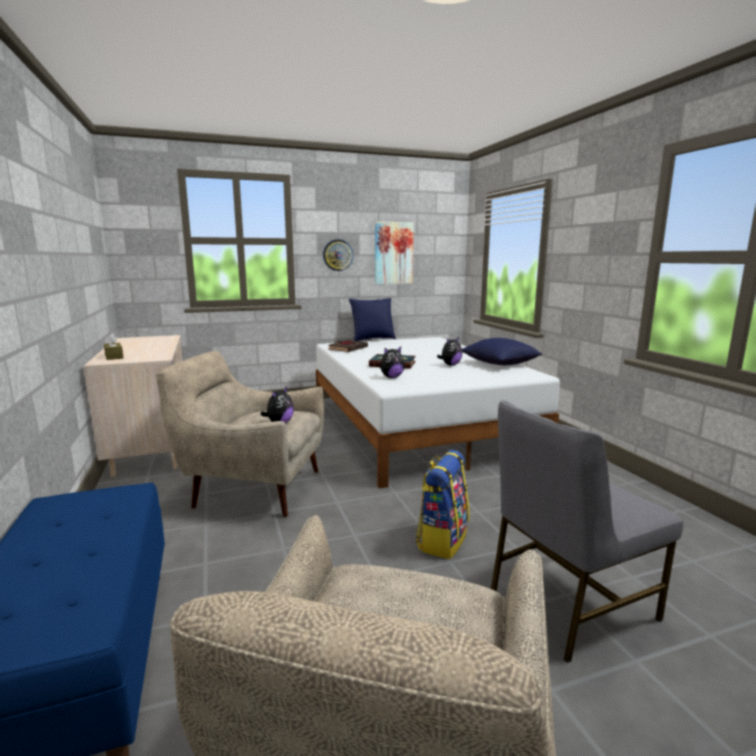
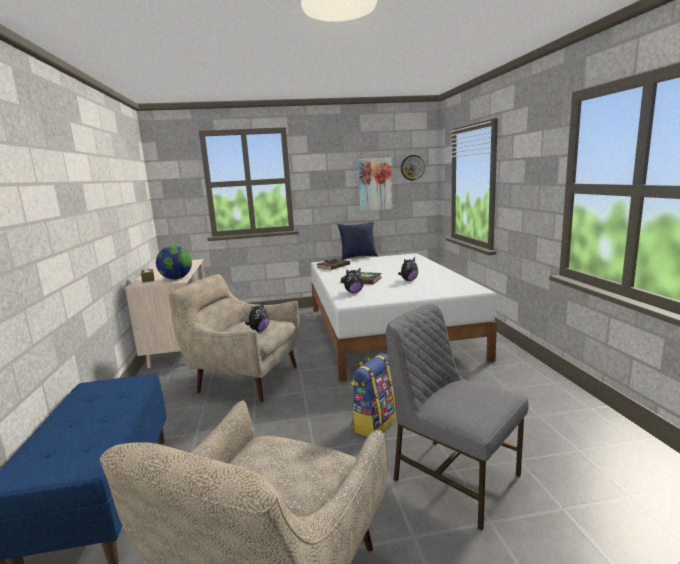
camera: 10 degrees right, 0 degrees up
(155, 356) = (176, 279): none -> globe
(337, 255) = (327, 189): wall clock -> wall clock (412, 167)
(500, 364) = (451, 279): blue pillow -> none
(567, 604) = (453, 477): grey chair -> grey chair turned 60 degrees clockwise

